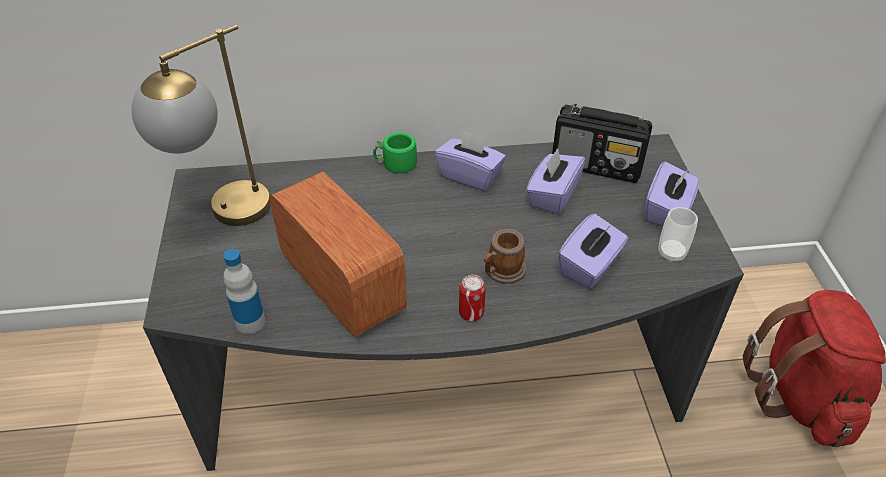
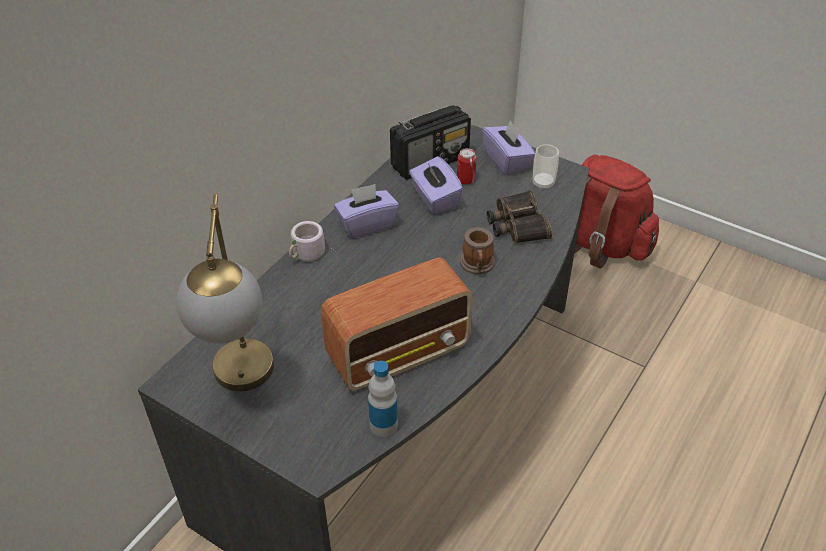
camera: 50 degrees left, 0 degrees up
(341, 284) = (400, 353): radio -> radio turned 150 degrees clockwise
(396, 166) = (307, 255): green mug -> grey mug
(471, 313) = (498, 302): can -> can (465, 180)
(589, 267) = (516, 224): purple tissue box -> binoculars

